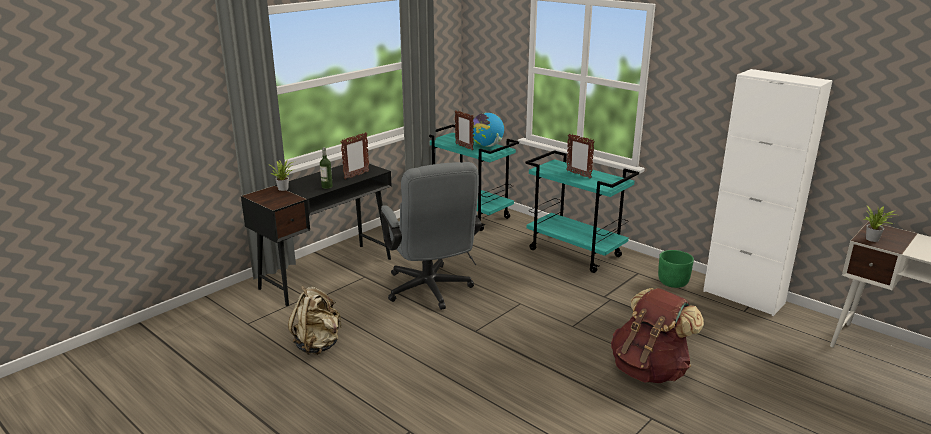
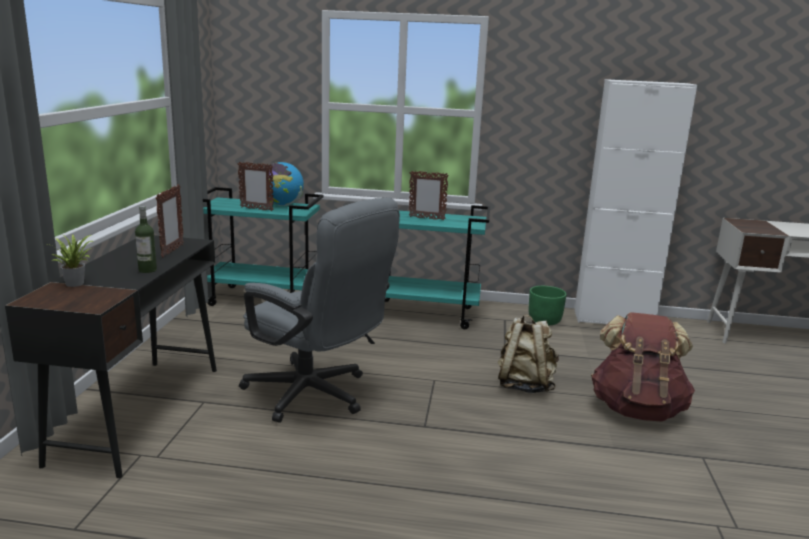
camera: 35 degrees left, 5 degrees down
(318, 345) = (236, 518): beige backpack -> beige backpack (524, 385)
(874, 239) = (753, 229): potted plant -> none

